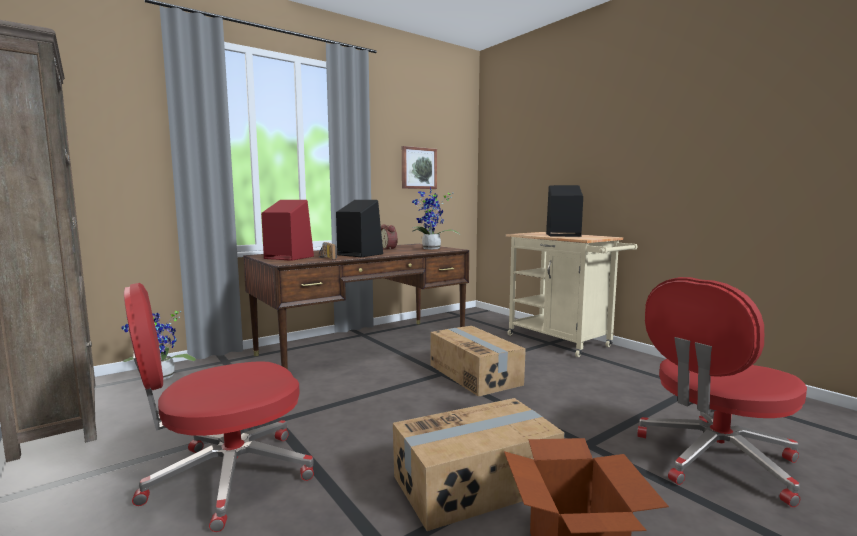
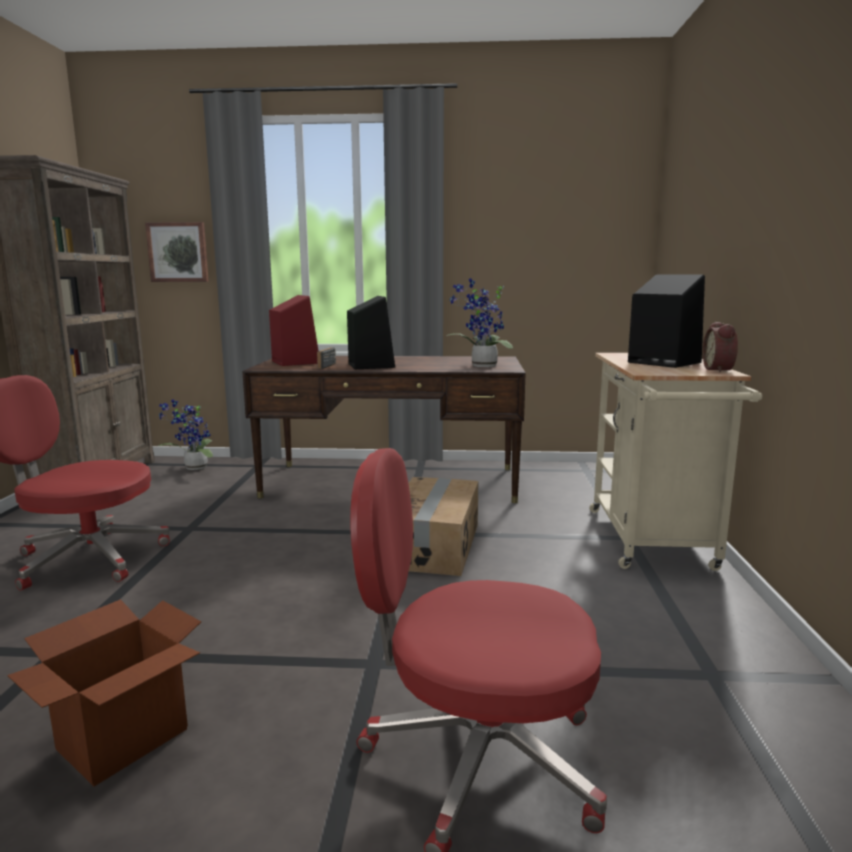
camera: 40 degrees right, 5 degrees up
(389, 249) = (437, 361): alarm clock -> alarm clock (720, 370)
(418, 168) = (534, 245): picture -> picture (178, 252)
(476, 483) = (202, 642): cardboard box -> none

